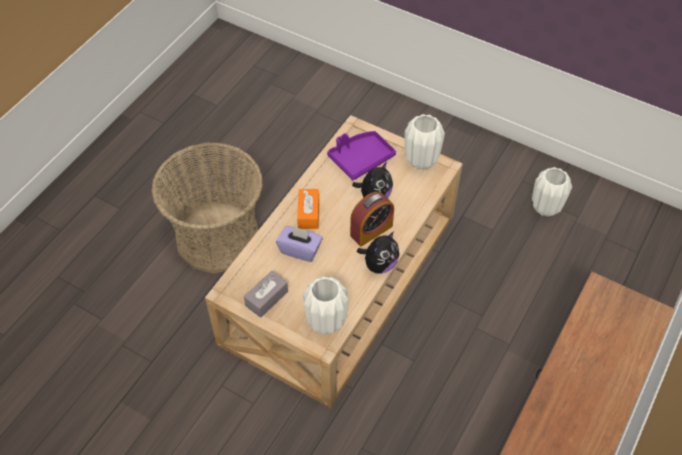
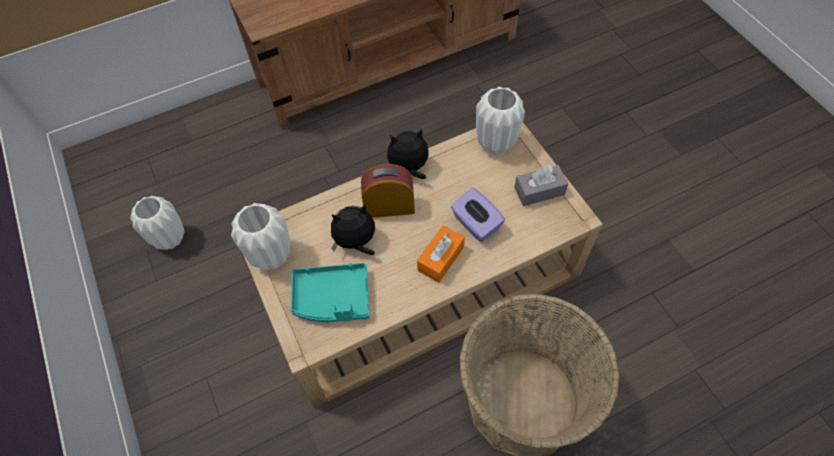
camera: 145 degrees left, 5 degrees up
(360, 159) = (332, 298): purple tray -> turquoise tray

